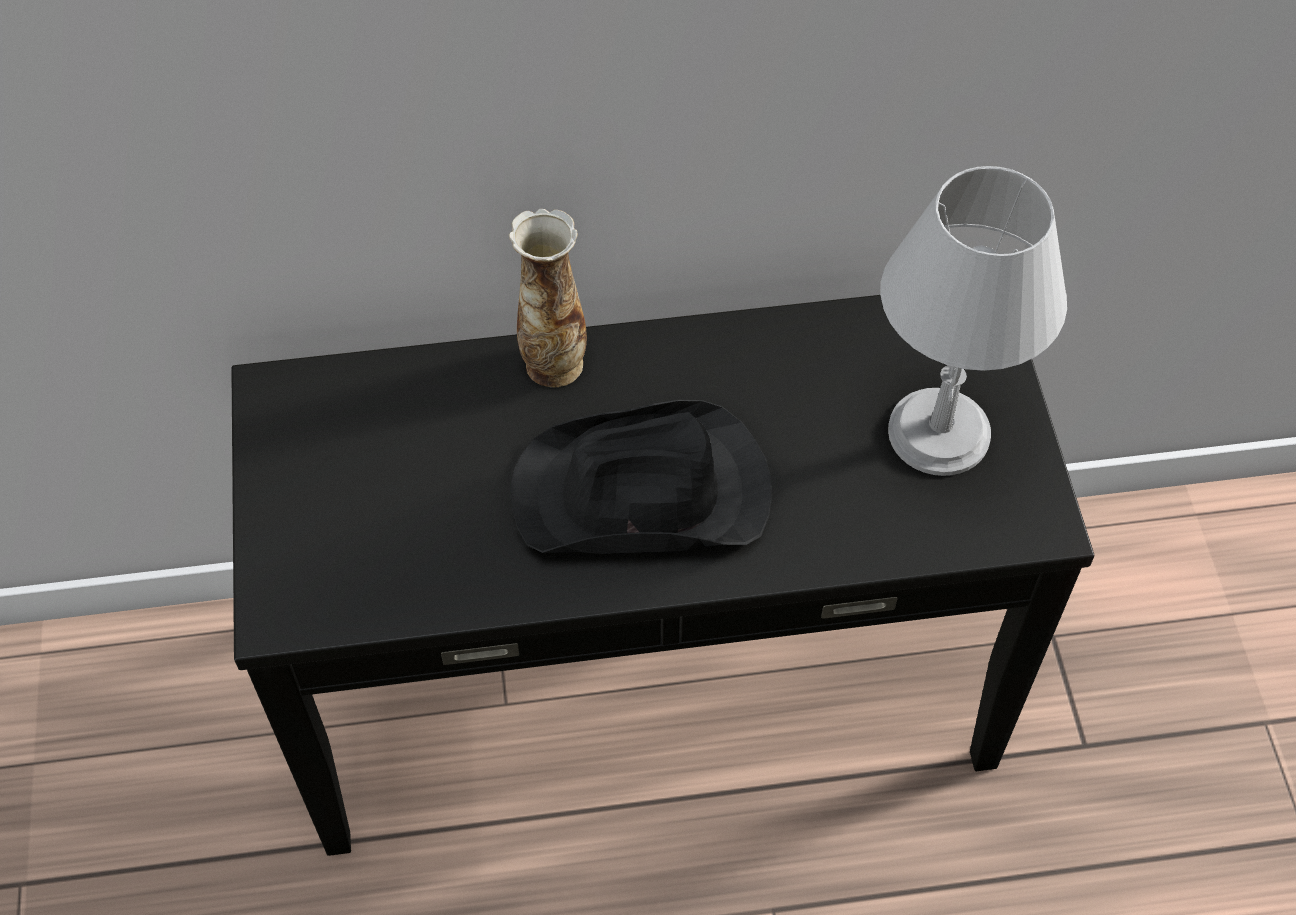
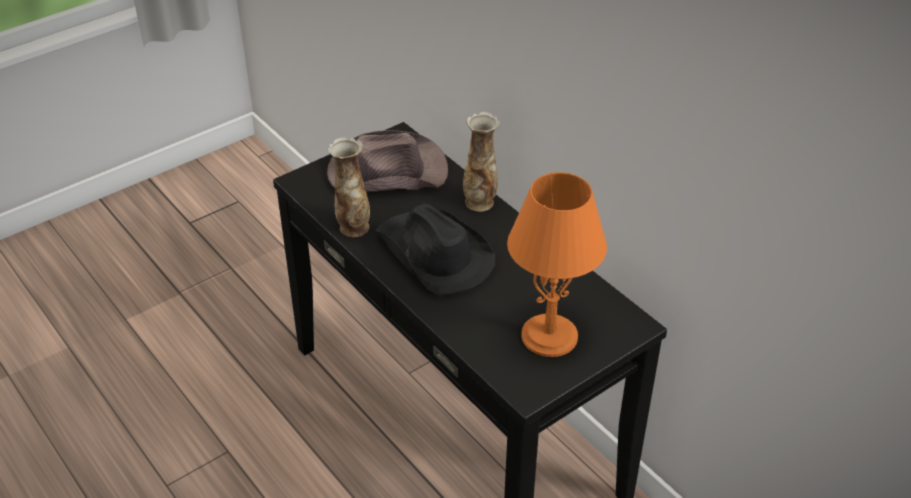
camera: 60 degrees right, 15 degrees down
(362, 460) = (386, 171): none -> brown hat
(484, 585) = (353, 227): none -> vase
(938, 432) = (549, 335): grey table lamp -> orange table lamp

